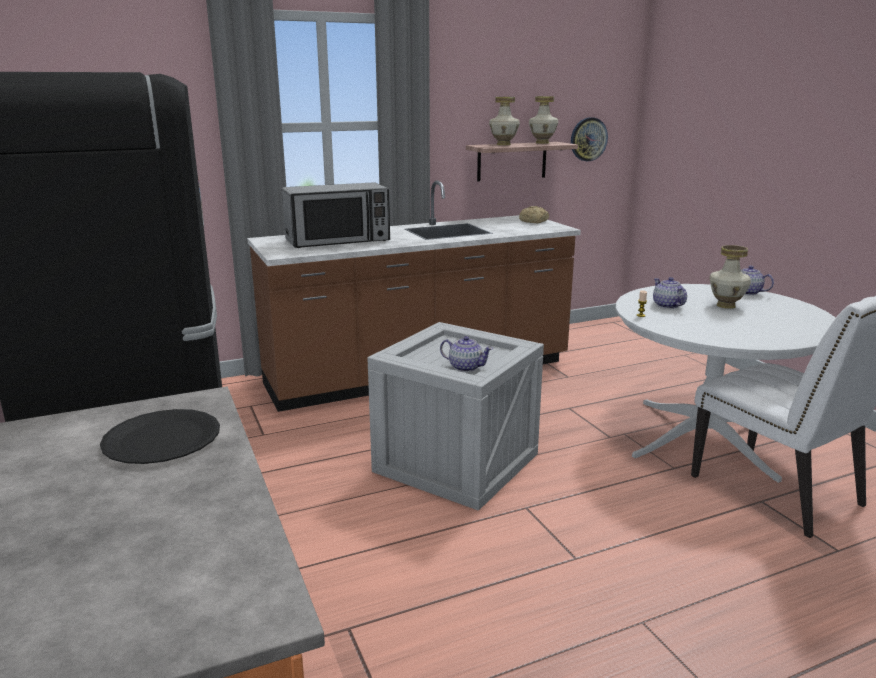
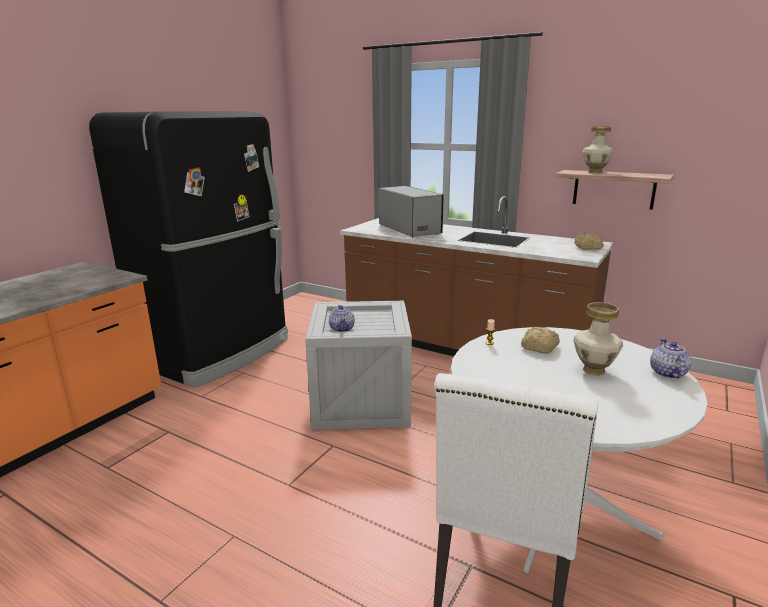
camera: 55 degrees right, 0 degrees up
(162, 439) = (78, 283): black plate -> none
(338, 240) = (409, 229): microwave -> microwave turned 150 degrees counterclockwise
(542, 143) = (644, 174): vase -> none
(588, 139) = (720, 175): wall clock -> none
(667, 306) = (539, 347): teapot -> bread

